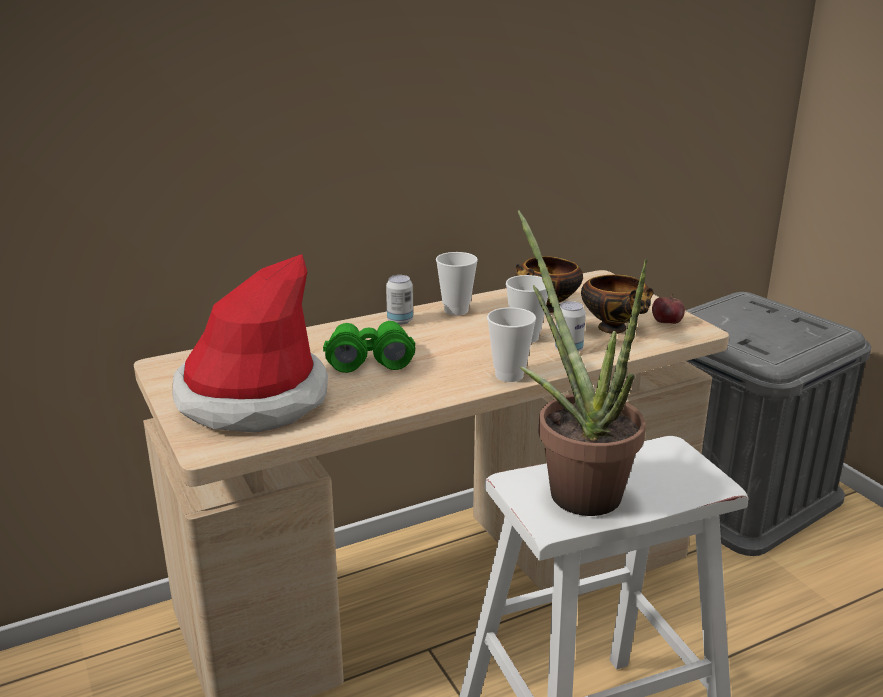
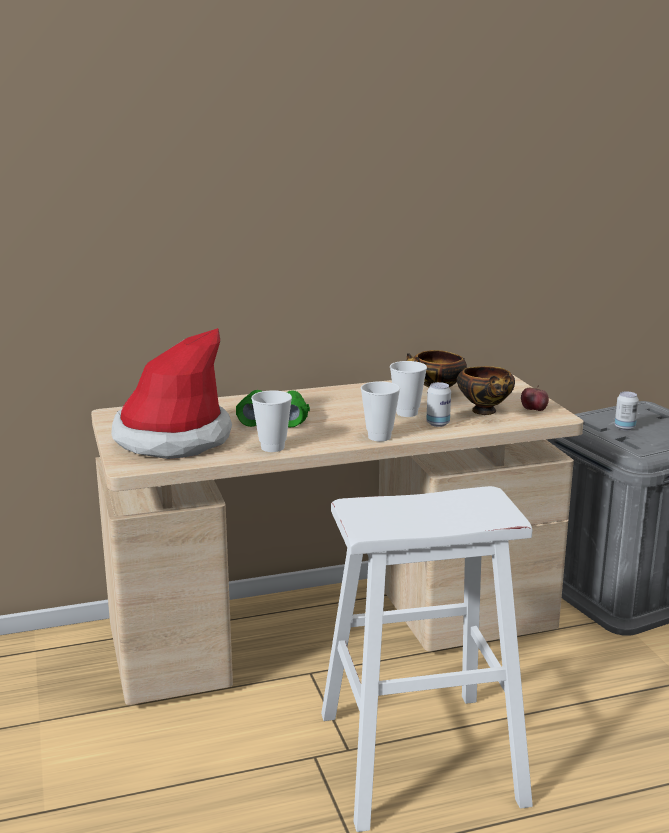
camera: 10 degrees right, 5 degrees down
(400, 321) = (309, 395): can -> can (624, 427)
(456, 310) = (359, 391): cup -> cup (272, 447)
(574, 487) = (395, 511): potted plant -> none

